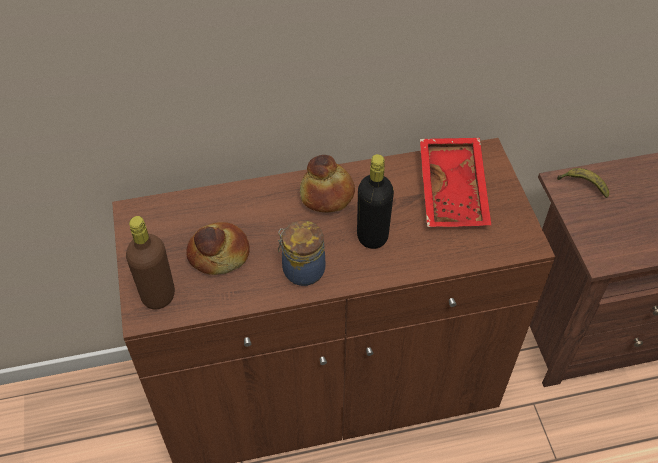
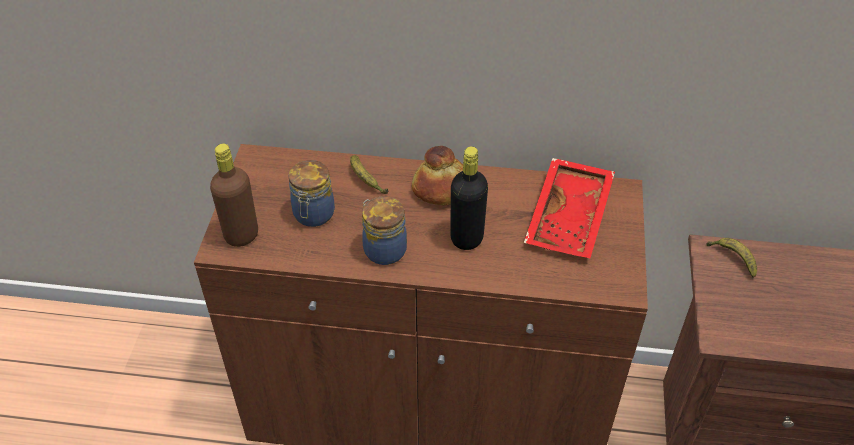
camera: 20 degrees right, 5 degrees down
(219, 255) = (313, 215): bread -> jar
(252, 205) = (365, 180): none -> banana

